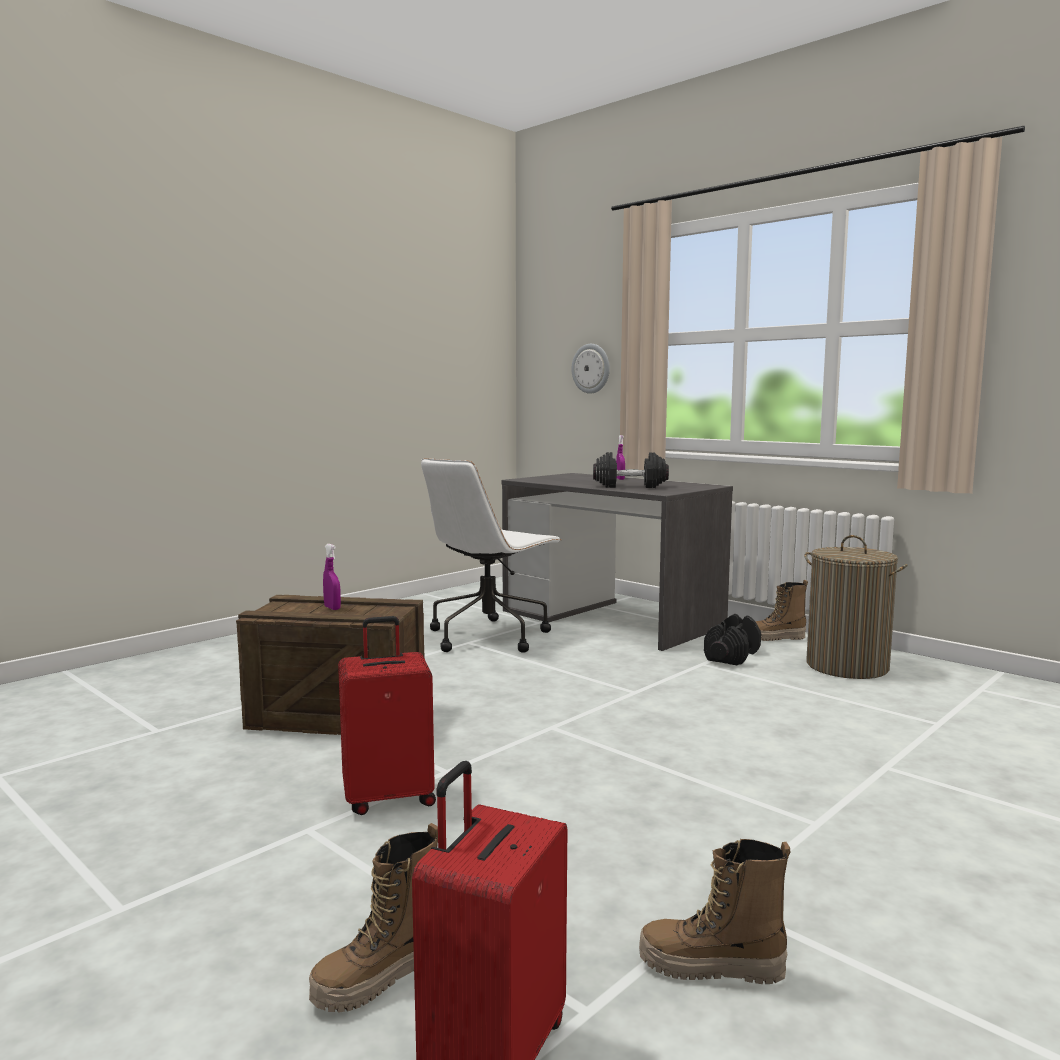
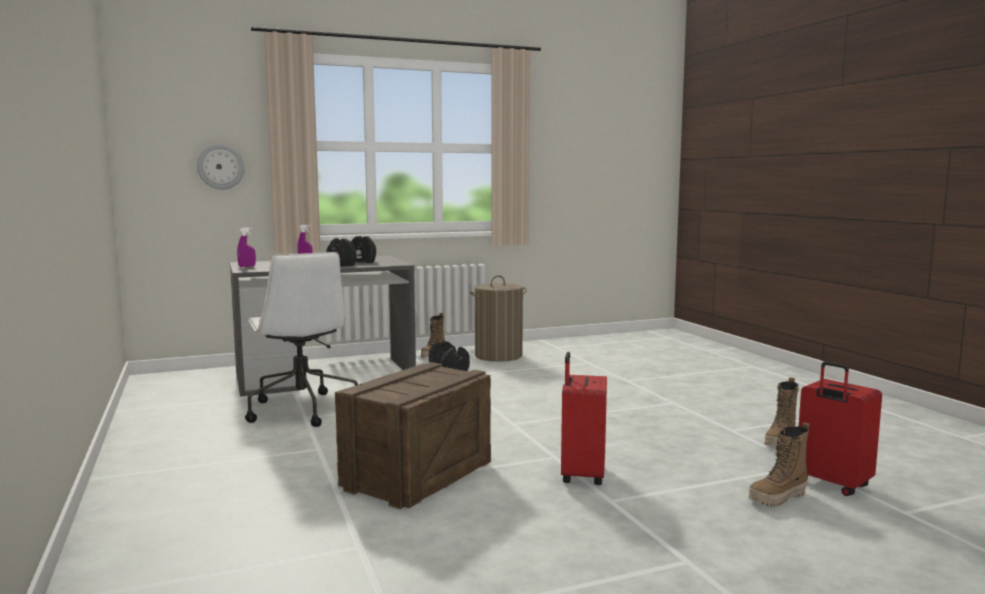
camera: 65 degrees left, 0 degrees up
(332, 608) = (412, 383): purple spray bottle -> purple spray bottle (247, 266)
(379, 979) = (778, 498): boot -> boot turned 75 degrees clockwise

